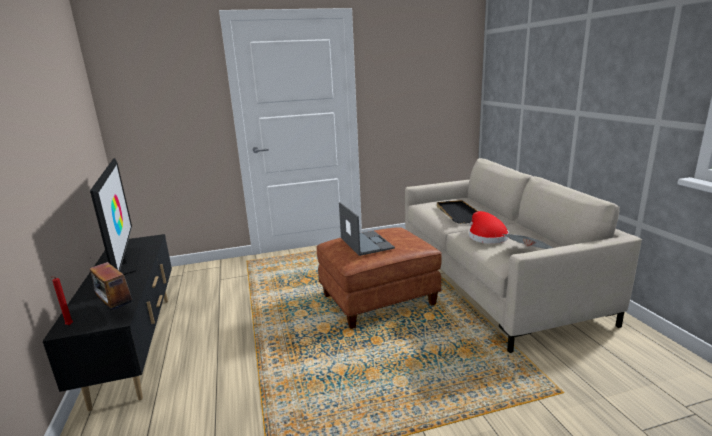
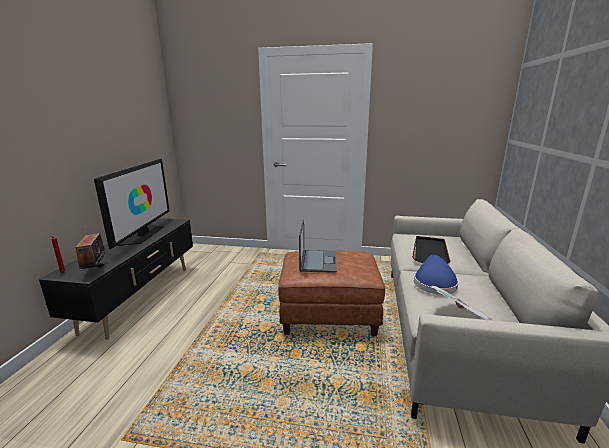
camera: 25 degrees right, 0 degrees up
(486, 236) = (434, 283): red hat -> blue hat

